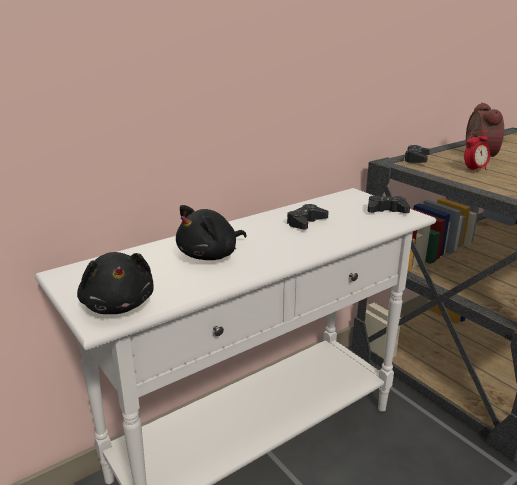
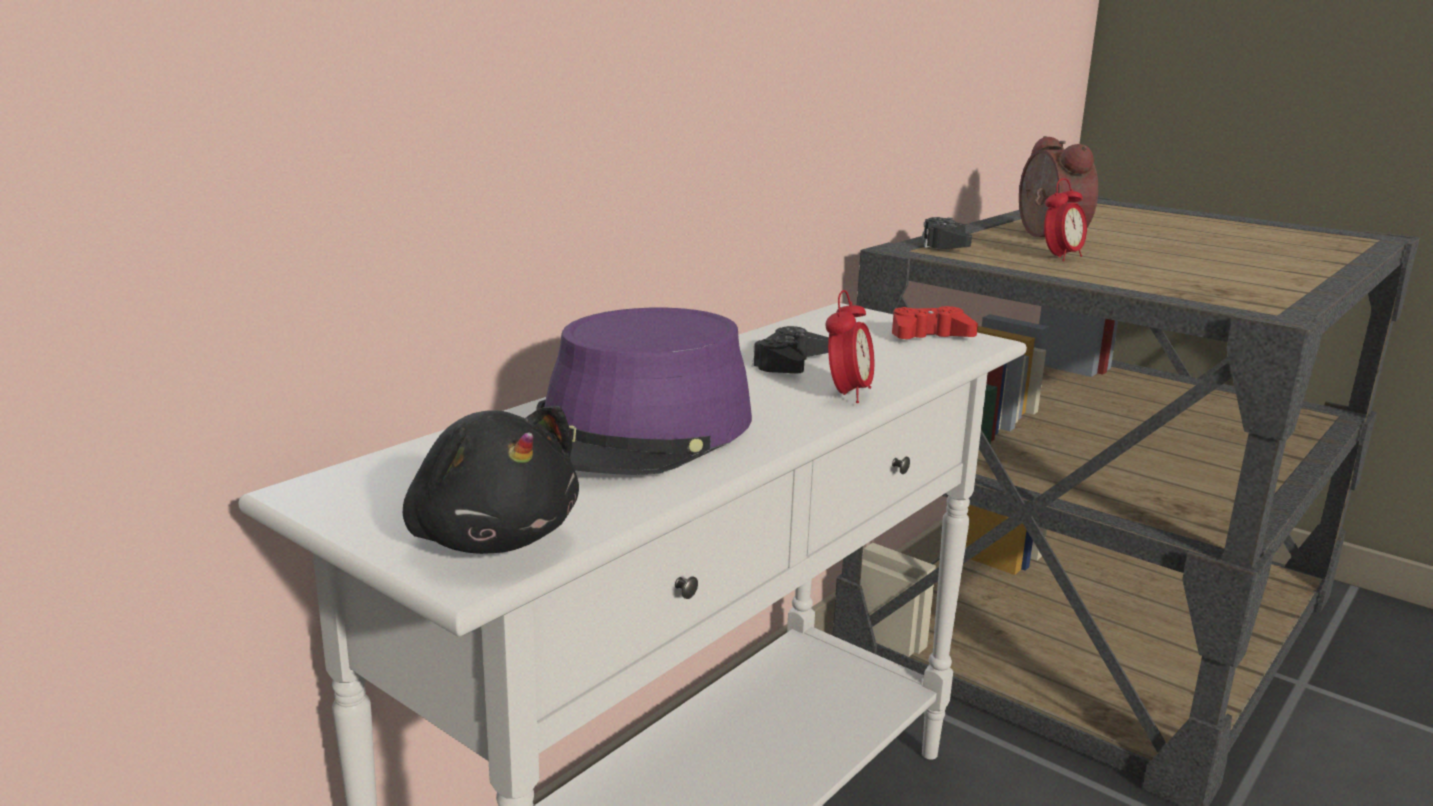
camera: 15 degrees left, 5 degrees down
(211, 255) = (634, 431): black plush toy -> purple hat
(322, 242) = (847, 394): none -> alarm clock
(386, 210) = (929, 335): black game controller -> red game controller

